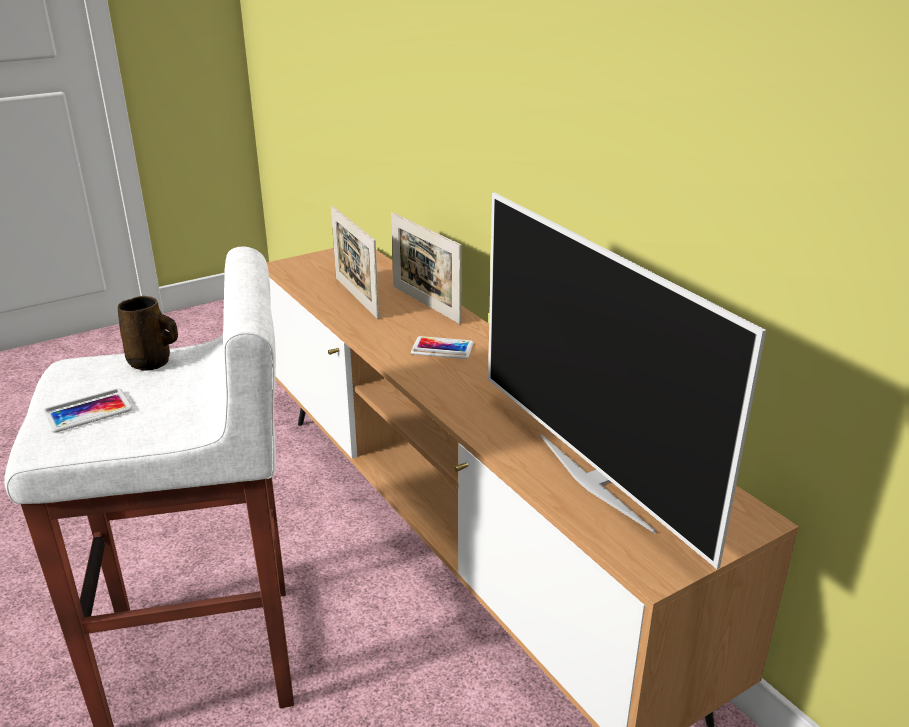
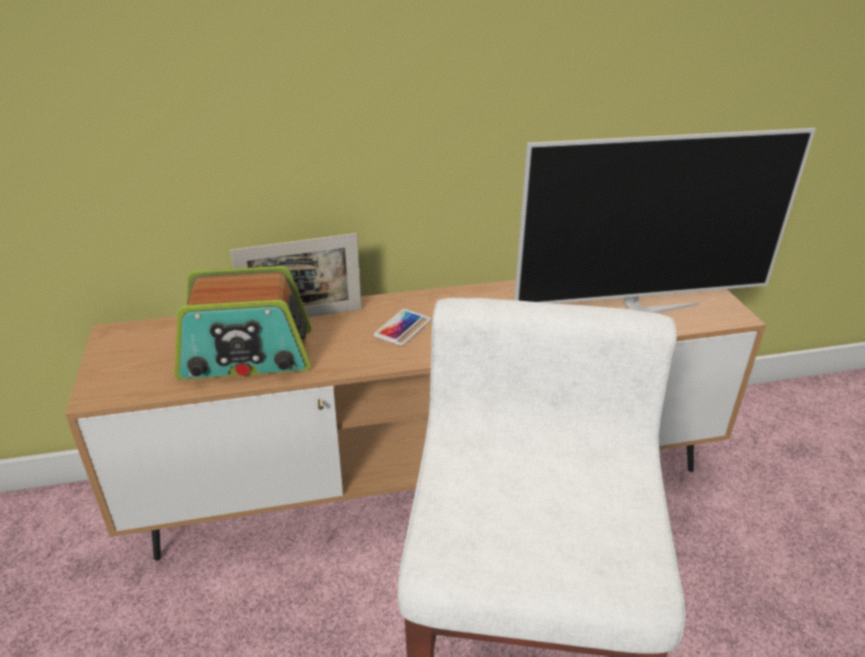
camera: 70 degrees left, 5 degrees up
(88, 411) = (566, 538): phone -> none
(152, 363) = (460, 479): brown mug -> none
(356, 297) = (247, 355): picture frame -> radio

